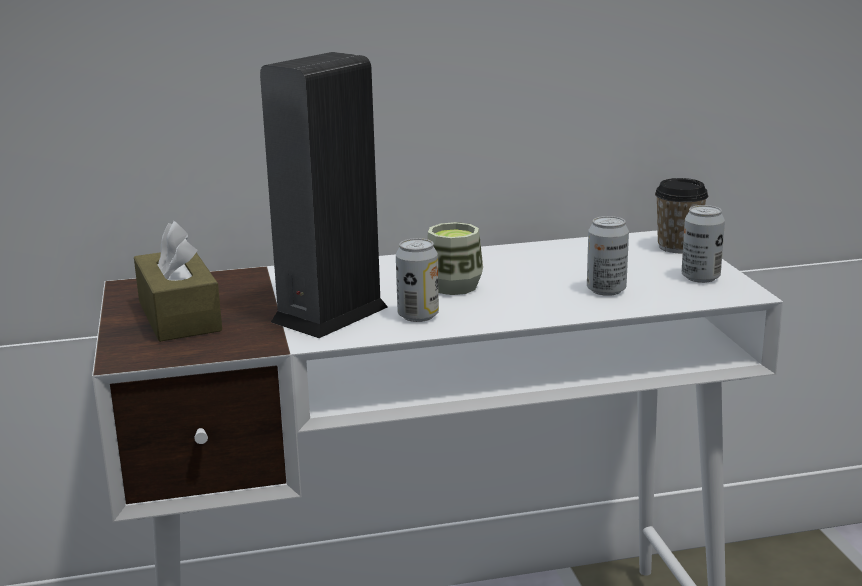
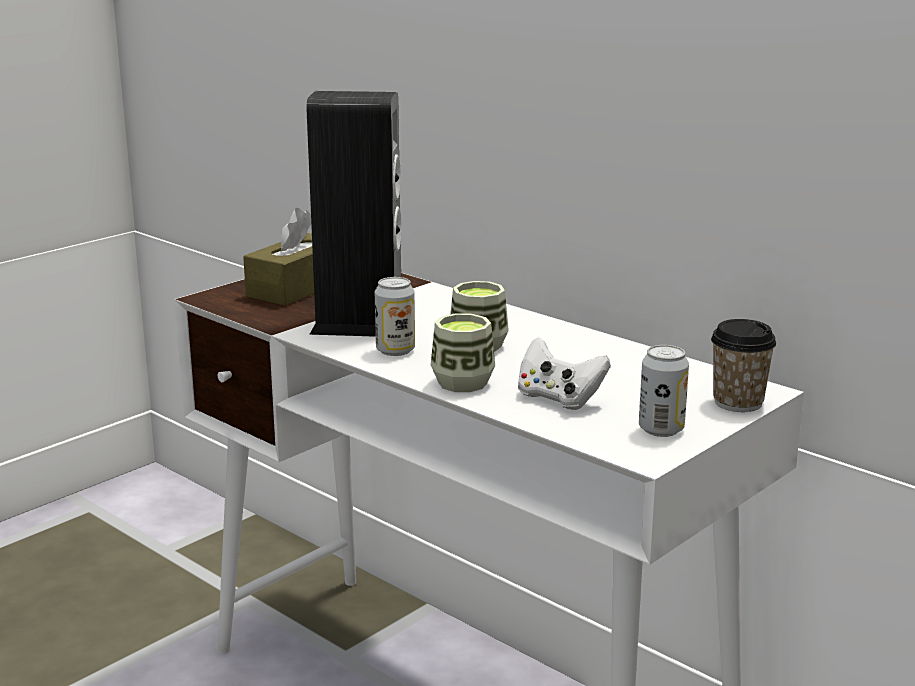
camera: 55 degrees right, 0 degrees up
(529, 310) = (462, 383): none -> cup
(606, 290) = (558, 399): can -> white game controller

